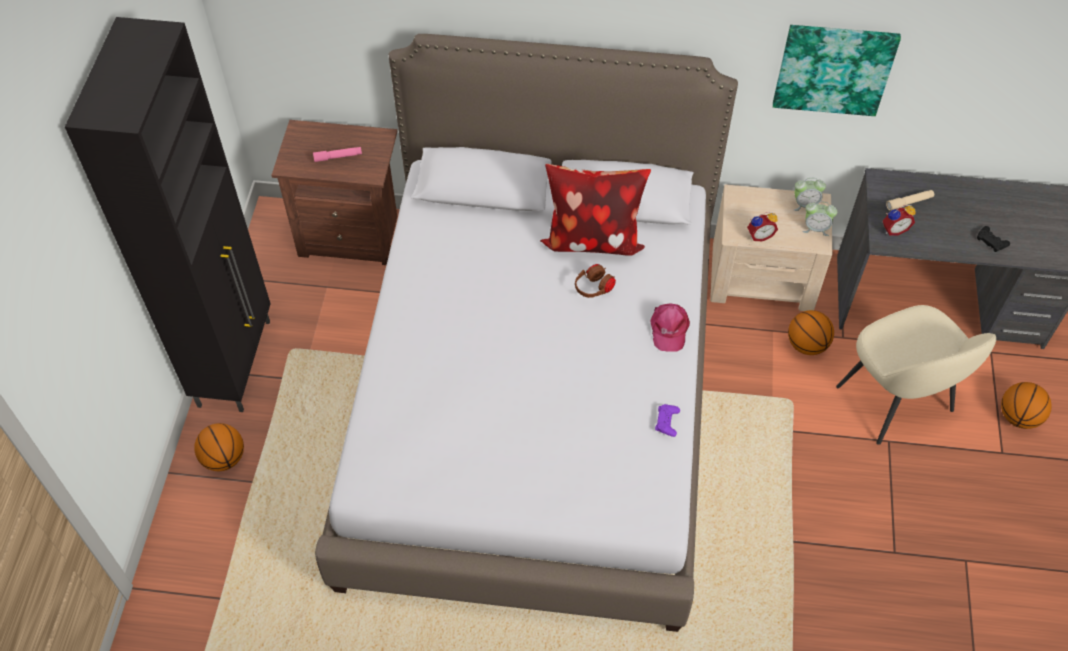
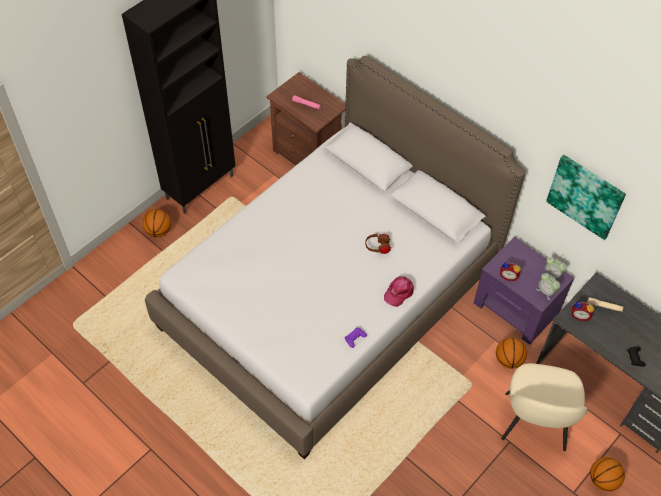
camera: 35 degrees right, 0 degrees up
(592, 238) = (400, 221): pillow -> none
(763, 277) = (516, 307): beige nightstand -> purple nightstand

